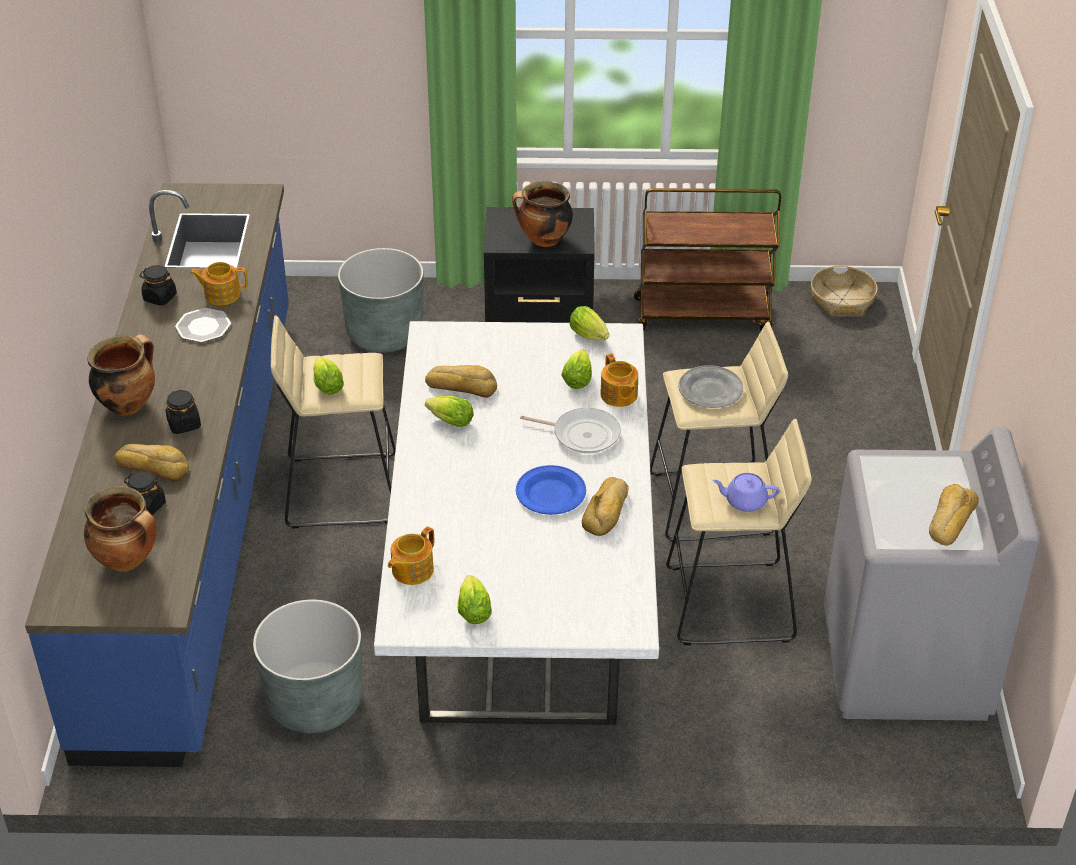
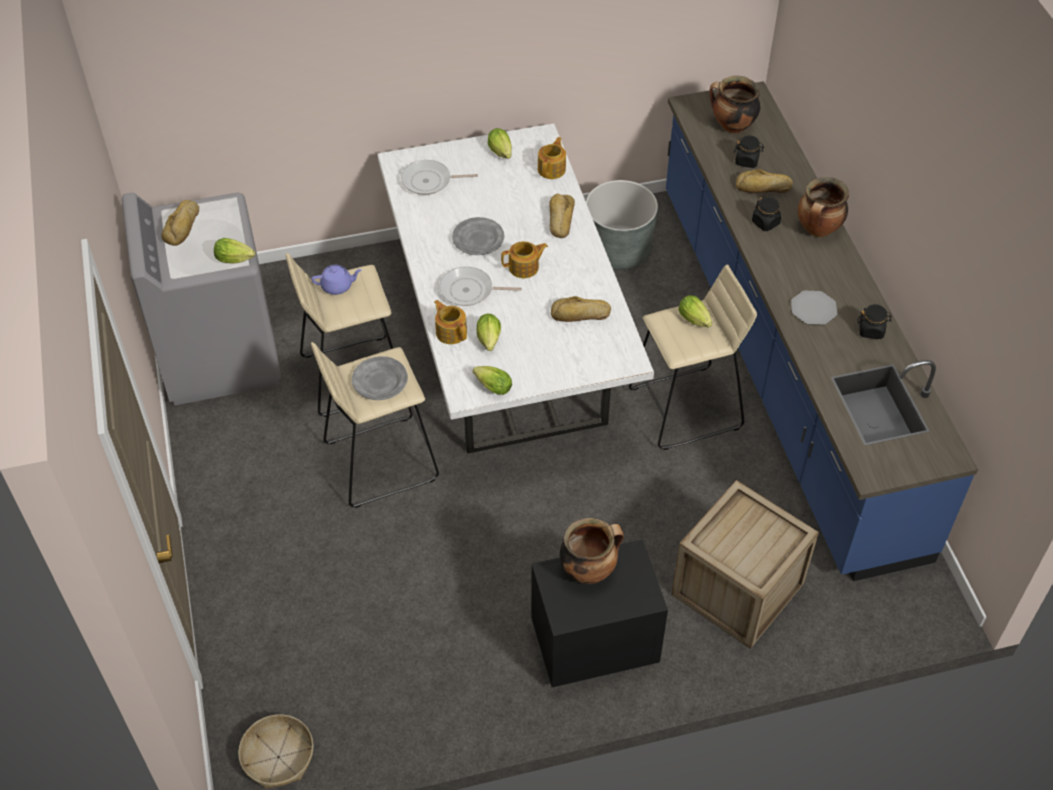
camera: 165 degrees right, 10 degrees up
(221, 294) = (822, 344): teapot -> teapot (524, 267)
(385, 333) = (737, 589): grey planter -> crate
(448, 421) = (577, 281): lettuce -> lettuce (236, 259)
(550, 493) = (478, 239): blue plate -> grey plate
(592, 586) = (429, 181): none -> frying pan
(607, 511) = (433, 234): bread -> bread (560, 219)
(703, 314) = (427, 695): brown cart -> none

